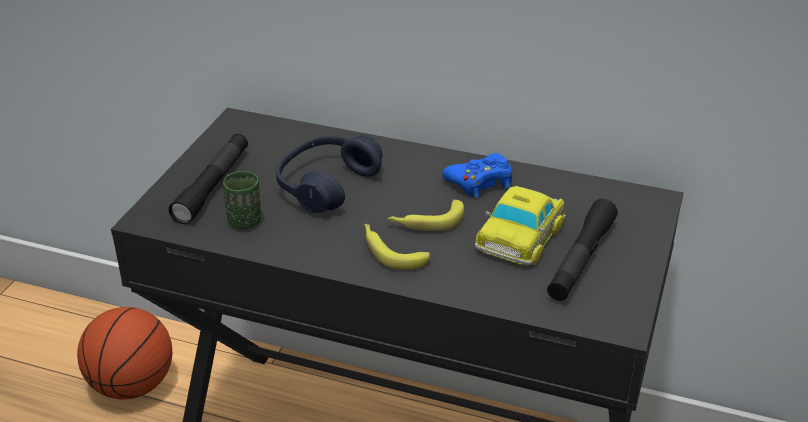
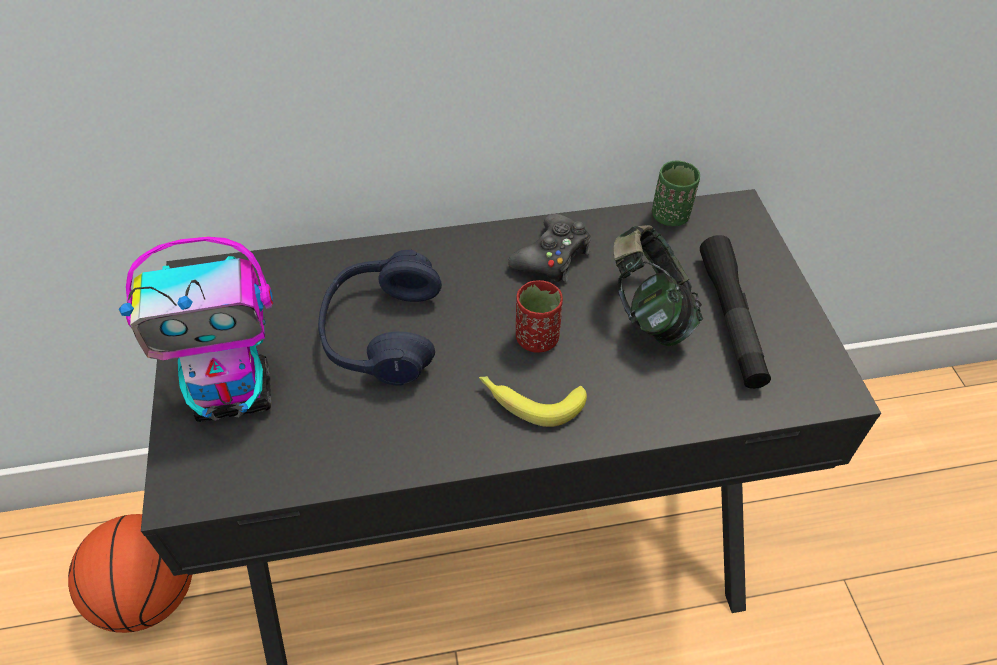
camera: 30 degrees left, 15 degrees up
(213, 186) = (237, 395): black flashlight -> toy robot
(245, 221) = (320, 434): green cup -> green cup (670, 216)
(426, 222) = (537, 338): banana -> red cup
(480, 182) = (552, 257): blue game controller -> black game controller
(521, 235) = (648, 312): toy car -> headphones

